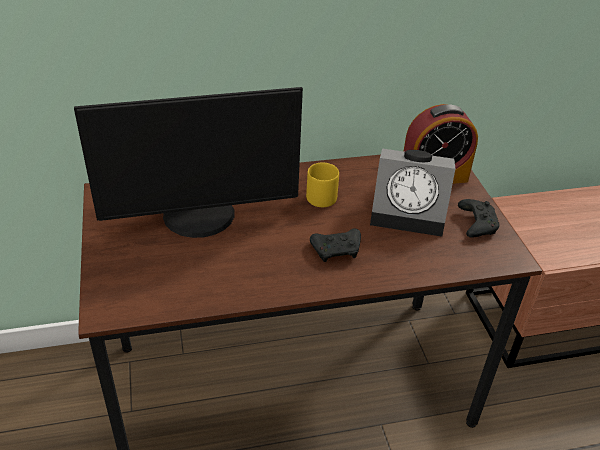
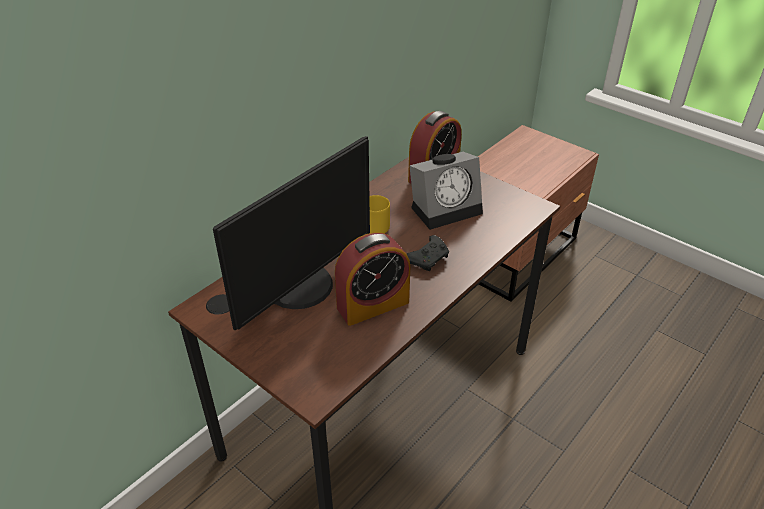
camera: 35 degrees left, 0 degrees up
(239, 264) = (373, 305): none -> alarm clock
(476, 224) = (493, 195): black game controller -> none

